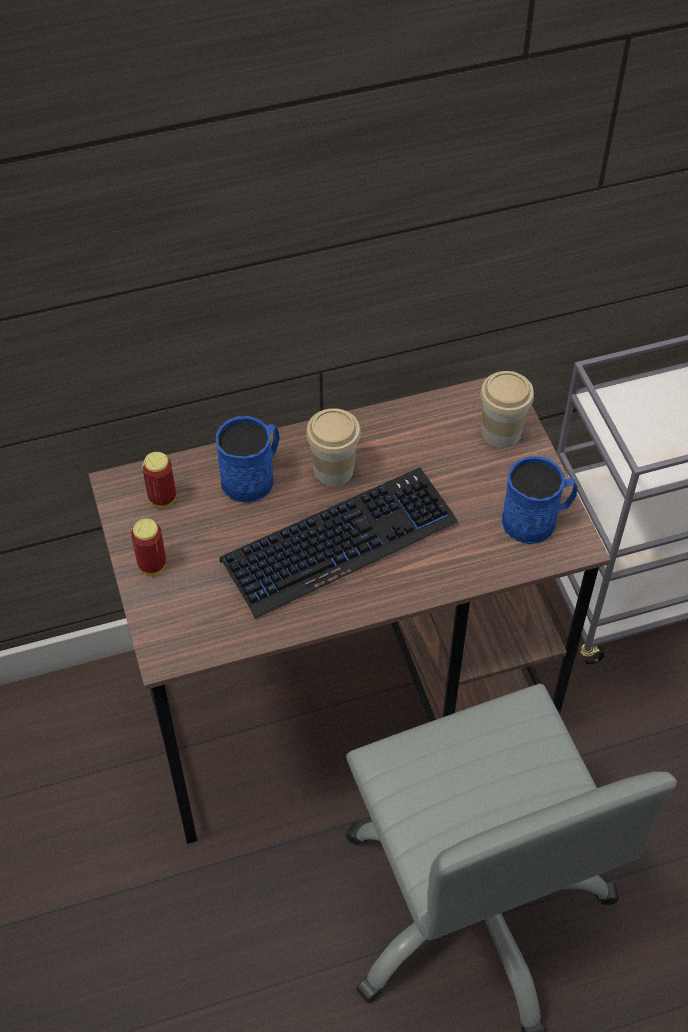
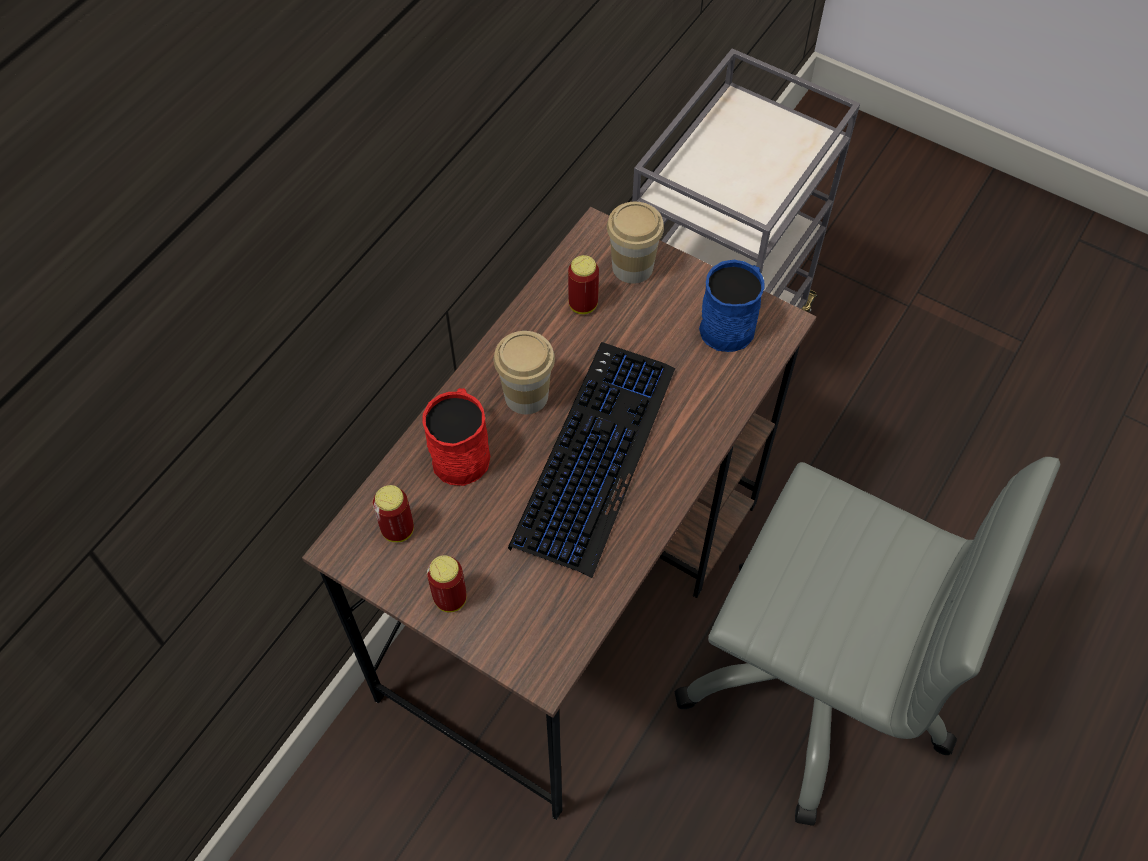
camera: 40 degrees left, 5 degrees up
(253, 477) = (461, 451): blue mug -> red mug
(437, 435) = (583, 304): none -> can

